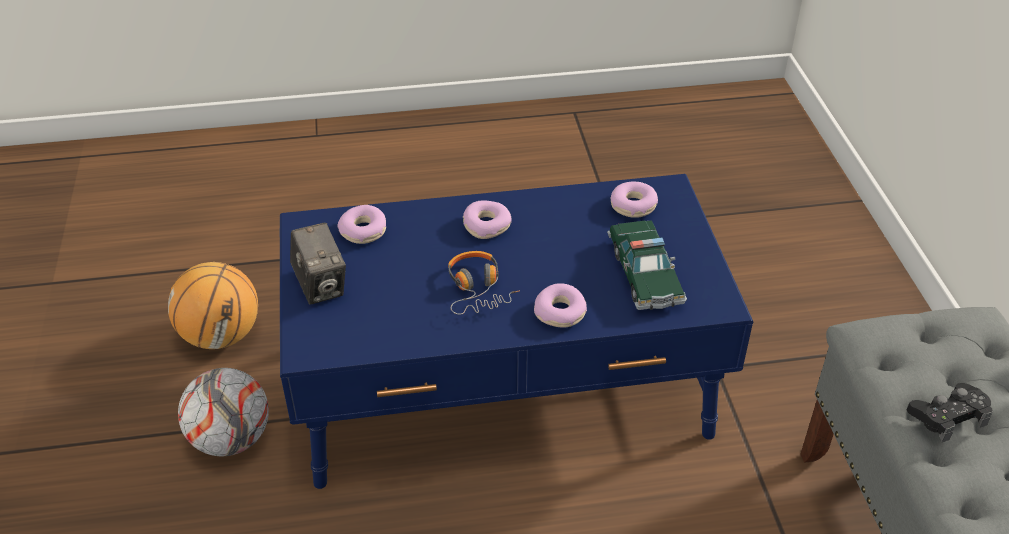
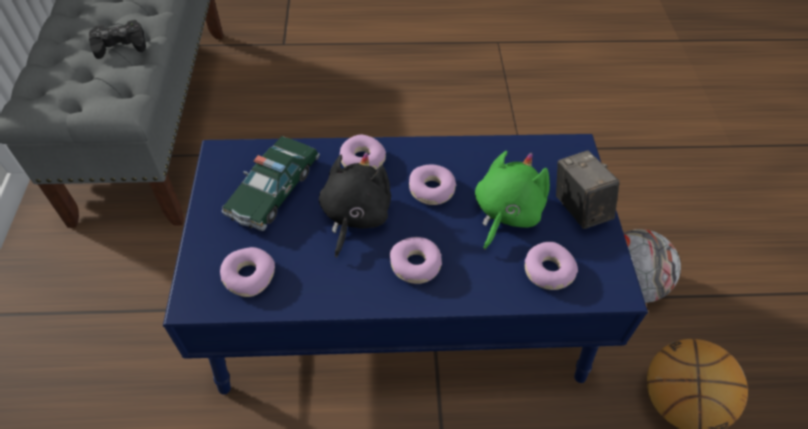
camera: 175 degrees left, 10 degrees up
(399, 274) = (505, 213): none -> green plush toy
(478, 289) = (431, 190): headphones -> donut
(553, 258) = (354, 216): none -> black plush toy
(644, 274) = (274, 190): toy car -> toy car turned 150 degrees counterclockwise

